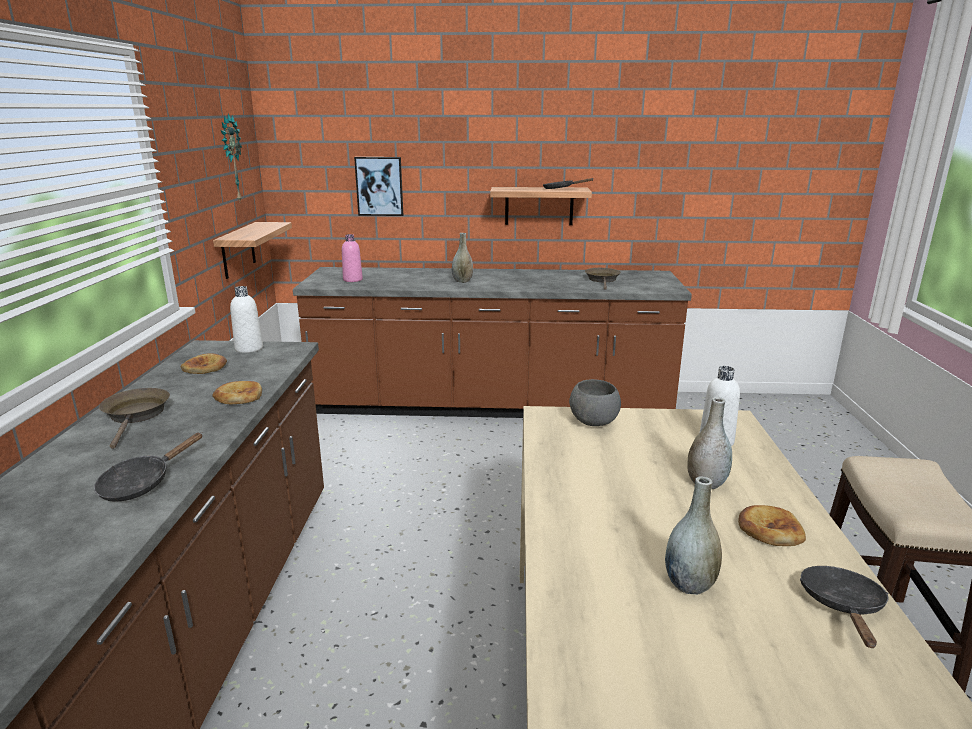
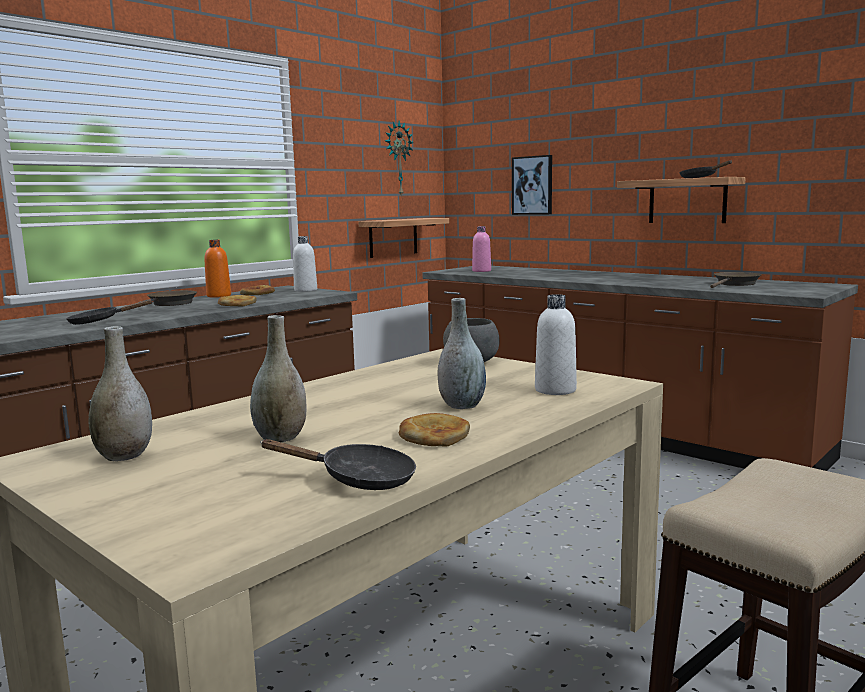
camera: 40 degrees right, 10 degrees down
(160, 381) = (219, 296): none -> orange bottle
(462, 281) = (575, 276): grey vase -> grey vase (124, 456)
(842, 606) = (358, 479): black frying pan -> black frying pan turned 45 degrees clockwise

